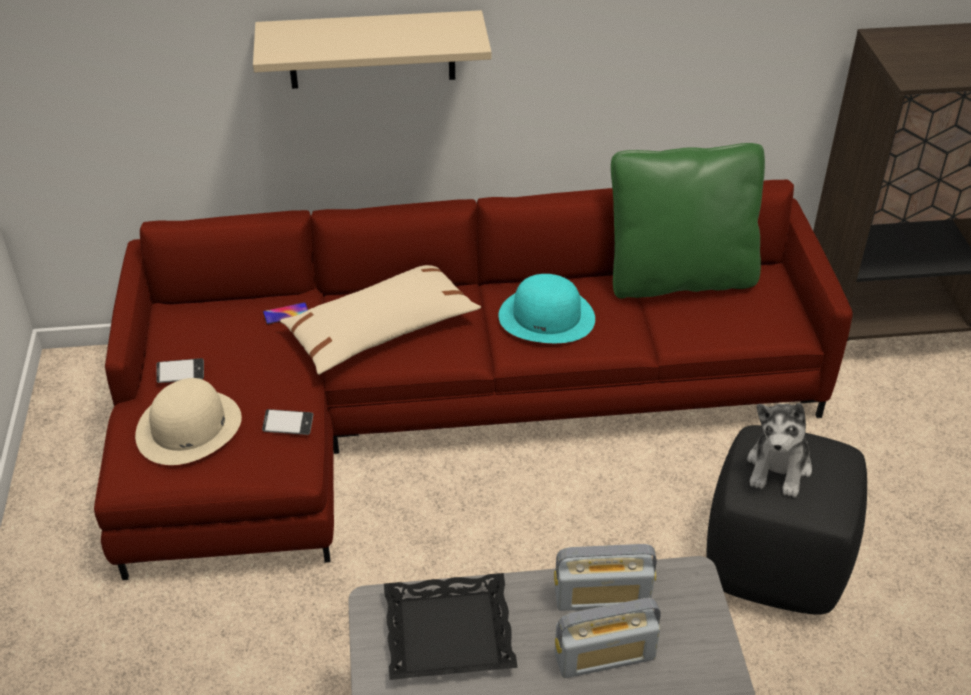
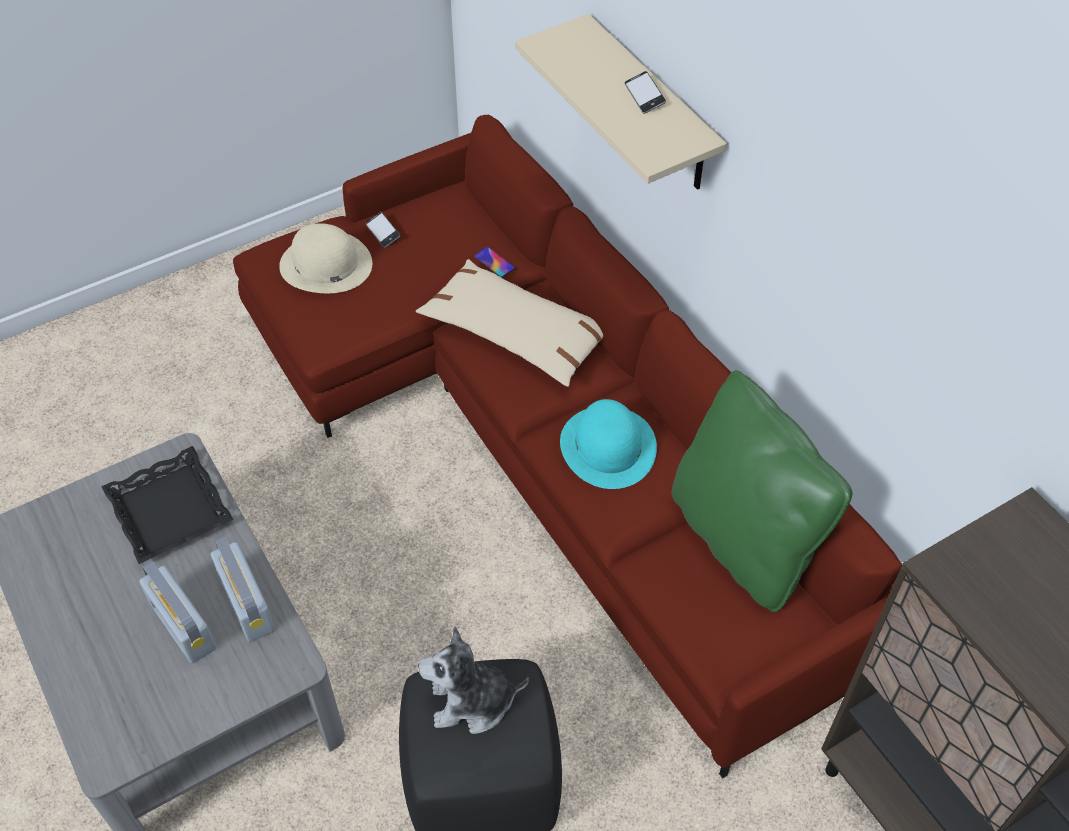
camera: 65 degrees right, 10 degrees up
(288, 425) = (359, 322): phone -> phone (644, 96)

